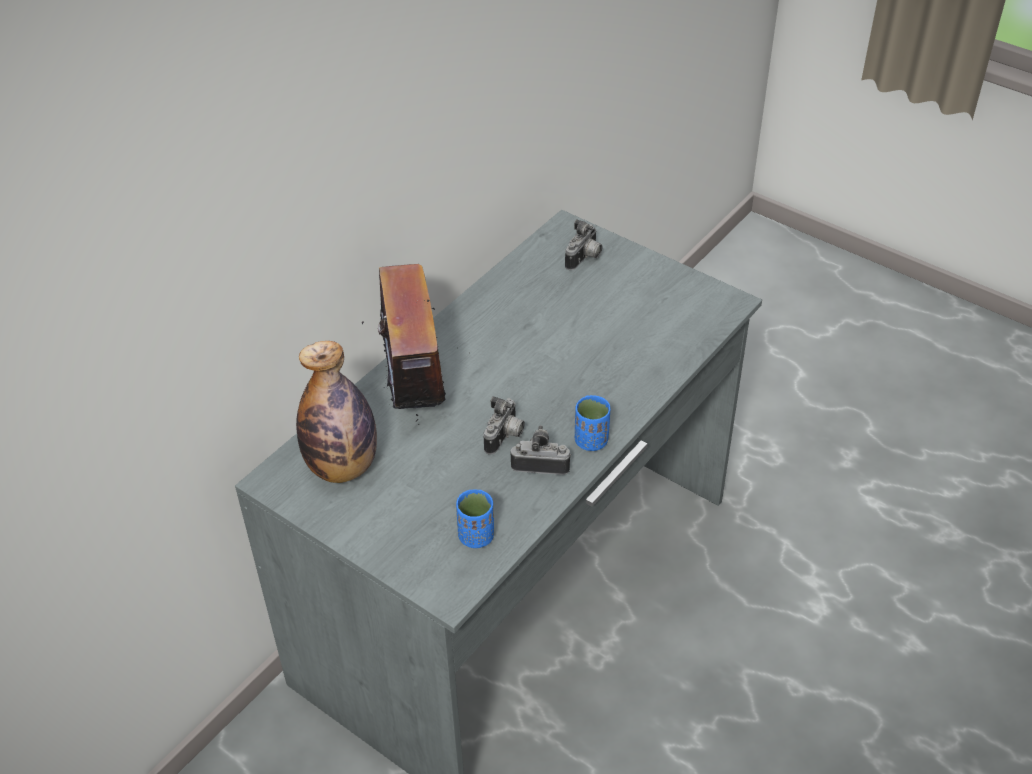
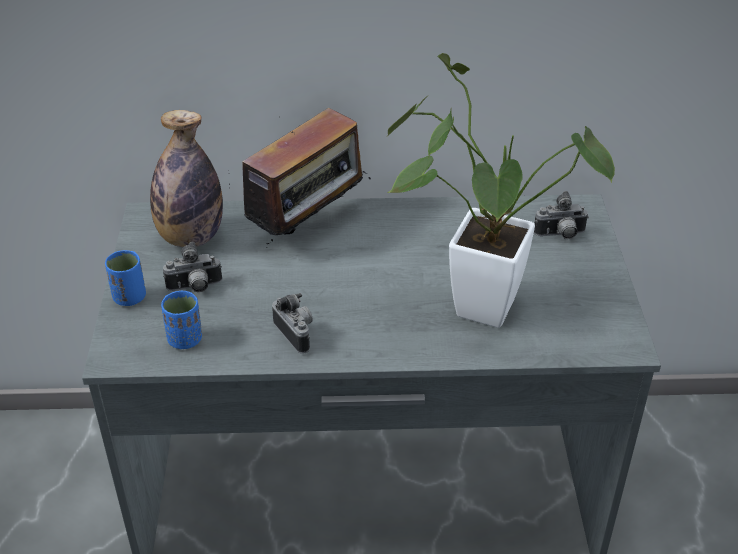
camera: 50 degrees right, 5 degrees down
(505, 437) = (306, 300): camera -> camera (195, 288)
(591, 441) = (354, 348): blue cup -> blue cup (129, 298)
(609, 350) = (471, 304): none -> potted plant

